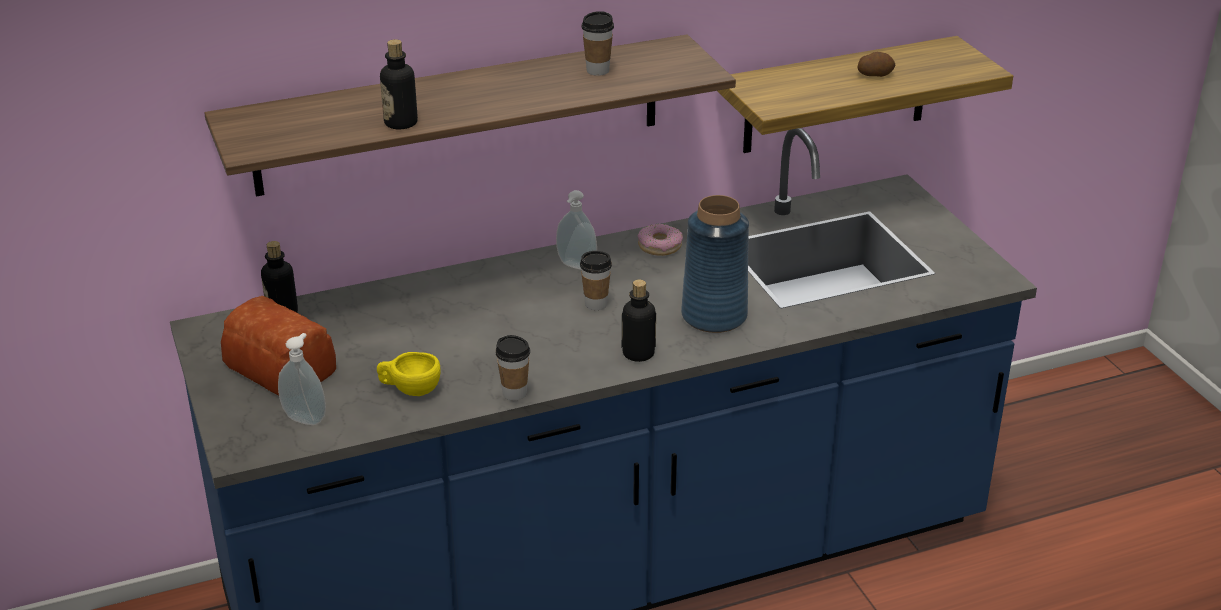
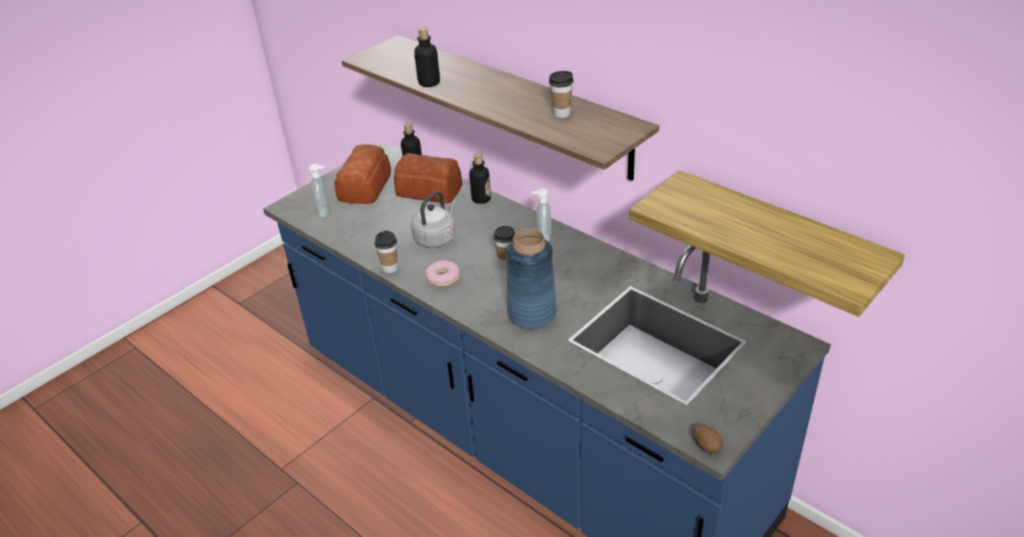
camera: 65 degrees right, 5 degrees up
(364, 316) = (430, 191): none -> bread
(410, 389) = (370, 233): yellow cup -> none
(485, 340) = (436, 238): none -> grey kettle
(638, 353) = (464, 298): bottle -> bottle (481, 199)
(660, 246) = (598, 262): donut -> donut (443, 278)
(874, 74) = (767, 234): potato -> potato (707, 445)

